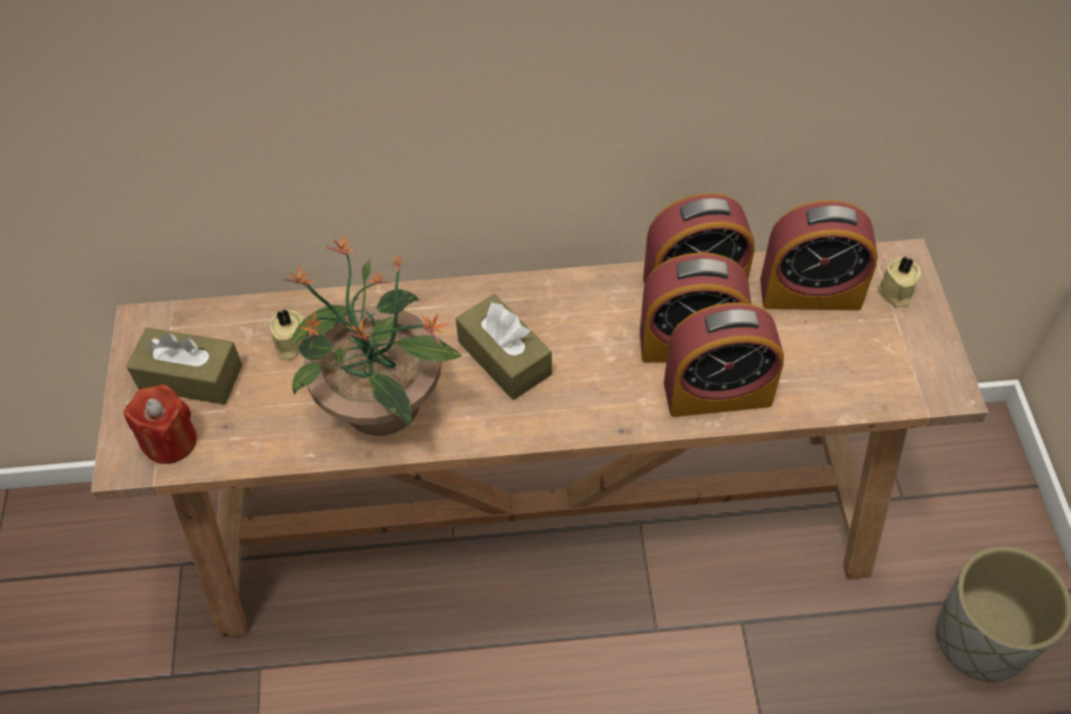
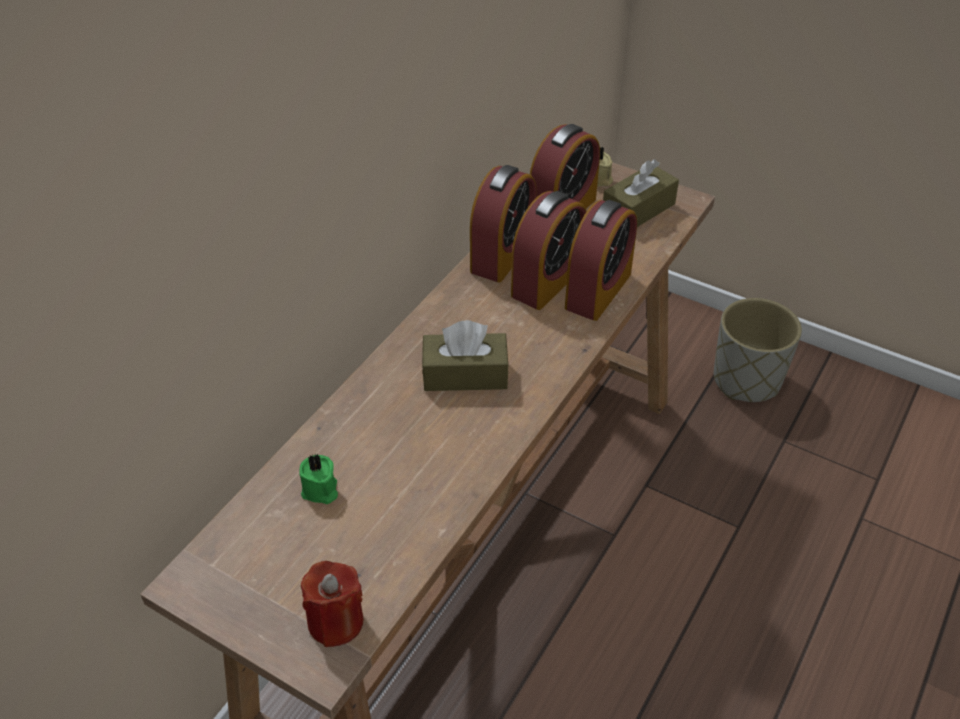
camera: 55 degrees left, 10 degrees down
(191, 377) = (282, 575): brown tissue box -> brown tissue box (638, 209)
(290, 344) = (320, 491): beige candle -> green candle
(382, 405) = (438, 463): potted plant -> none

